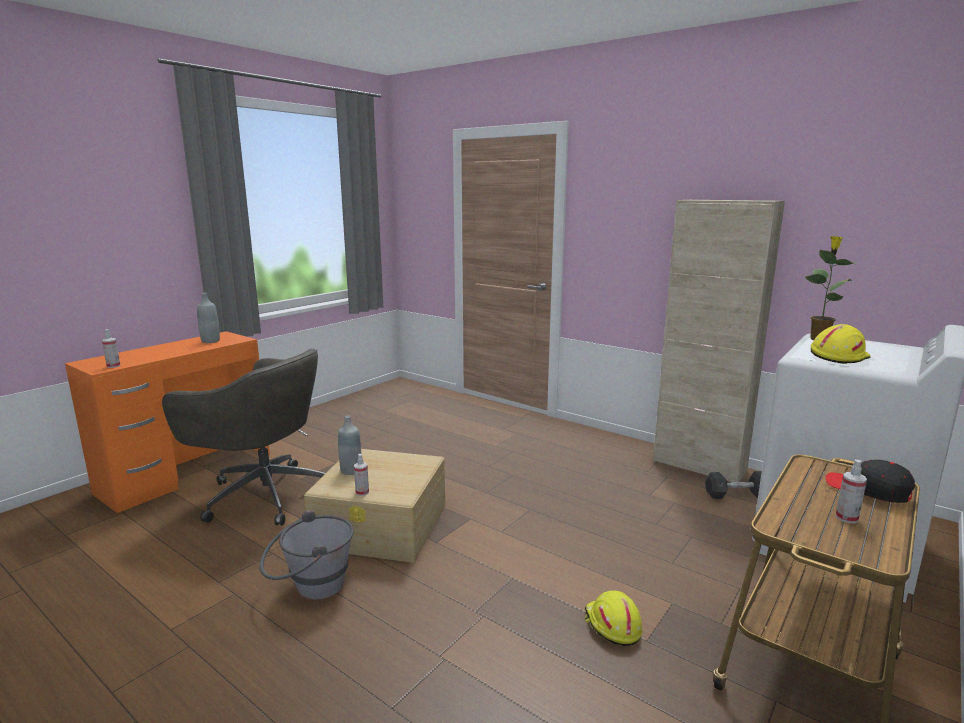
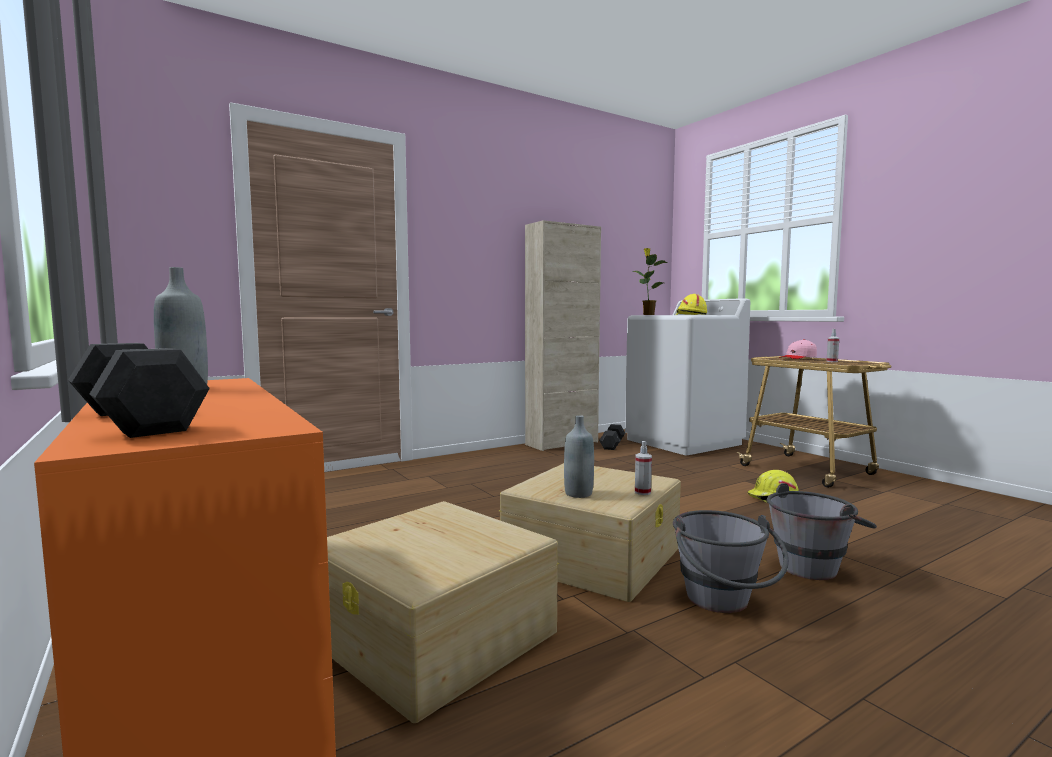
camera: 70 degrees left, 10 degrees down
(113, 366) = (260, 422): spray bottle -> none
(124, 355) = (137, 420): none -> grey dumbbell
(264, 494) = (434, 635): grey office chair -> beige storage box
(400, 644) = (815, 565): none -> grey bucket
(868, 489) = (798, 357): black cap -> pink cap

